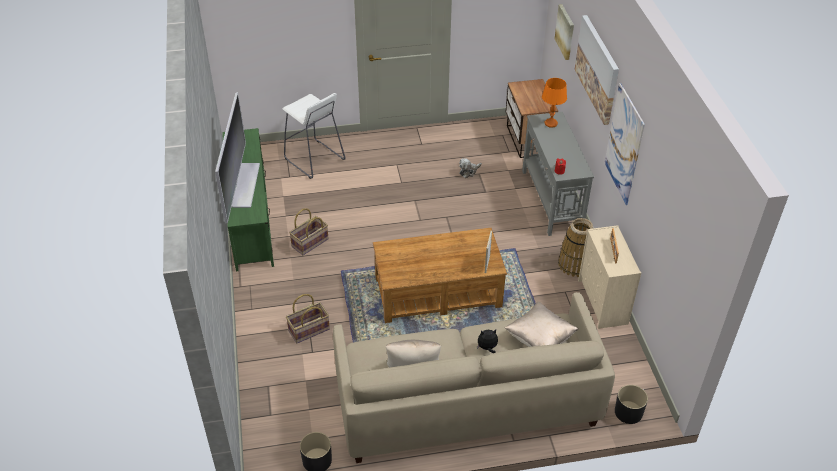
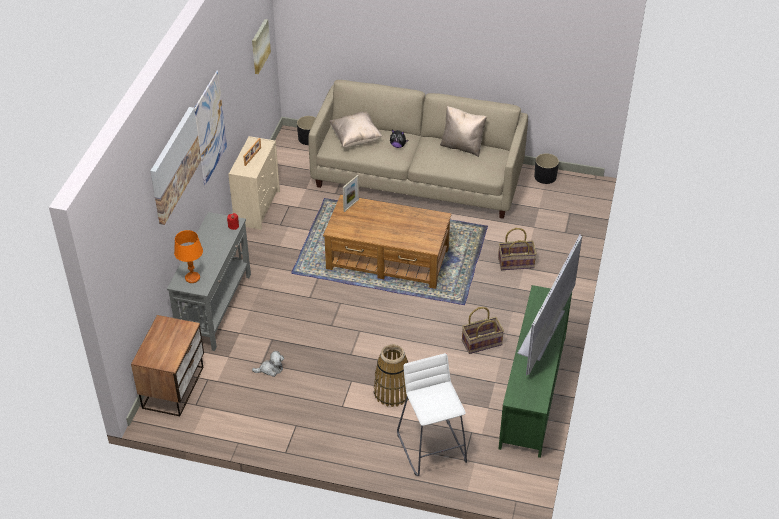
camera: 155 degrees left, 0 degrees up
(565, 31) = (135, 253): picture -> picture (259, 46)
(575, 264) = (251, 242): basket -> basket (392, 392)

